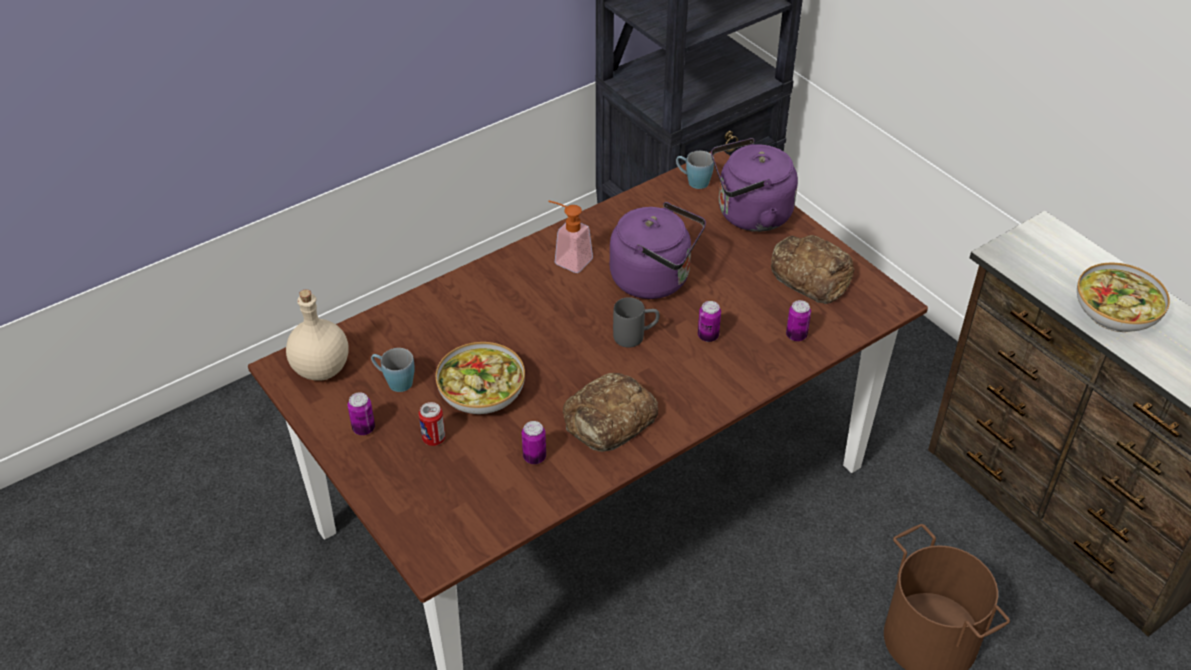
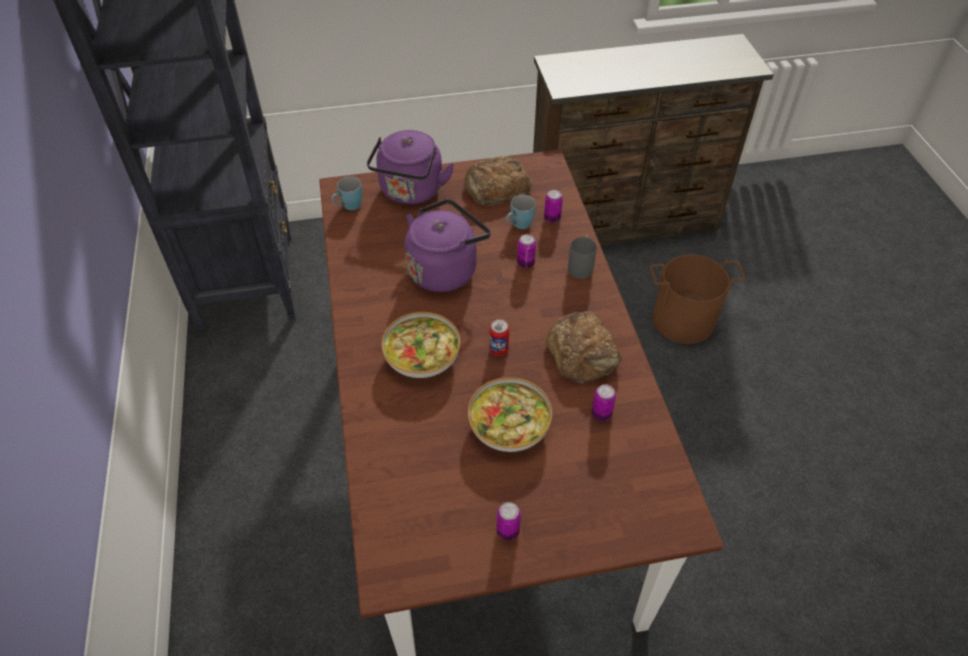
camera: 65 degrees left, 5 degrees up
(320, 369) = (409, 546): beige bottle -> none
(394, 381) = (460, 487): blue mug -> blue mug (518, 225)
(434, 438) = (547, 479): can -> can (498, 349)
(568, 259) = (384, 313): soap dispenser -> none
(635, 336) = (501, 304): grey mug -> grey mug (581, 266)
(1115, 311) = (640, 69): bowl -> bowl (421, 356)

